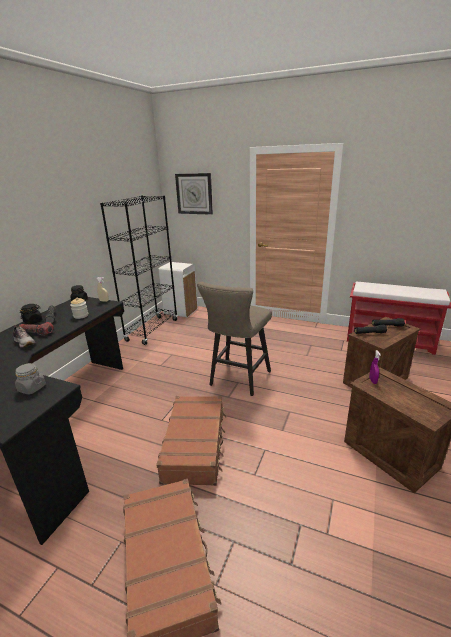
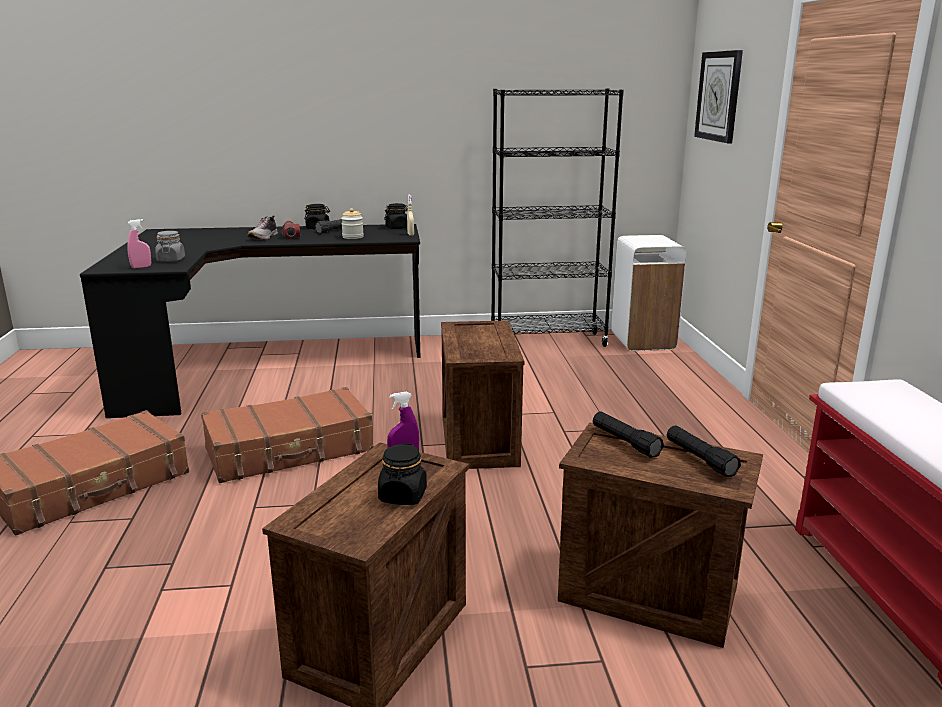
camera: 60 degrees right, 5 degrees down
(34, 405) = (141, 267): none -> pink spray bottle
(237, 380) = (477, 441): beige stool -> crate
(407, 388) = (402, 496): none -> black jar

